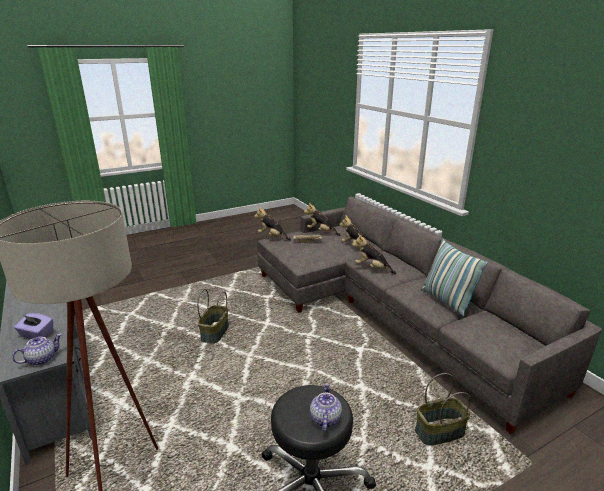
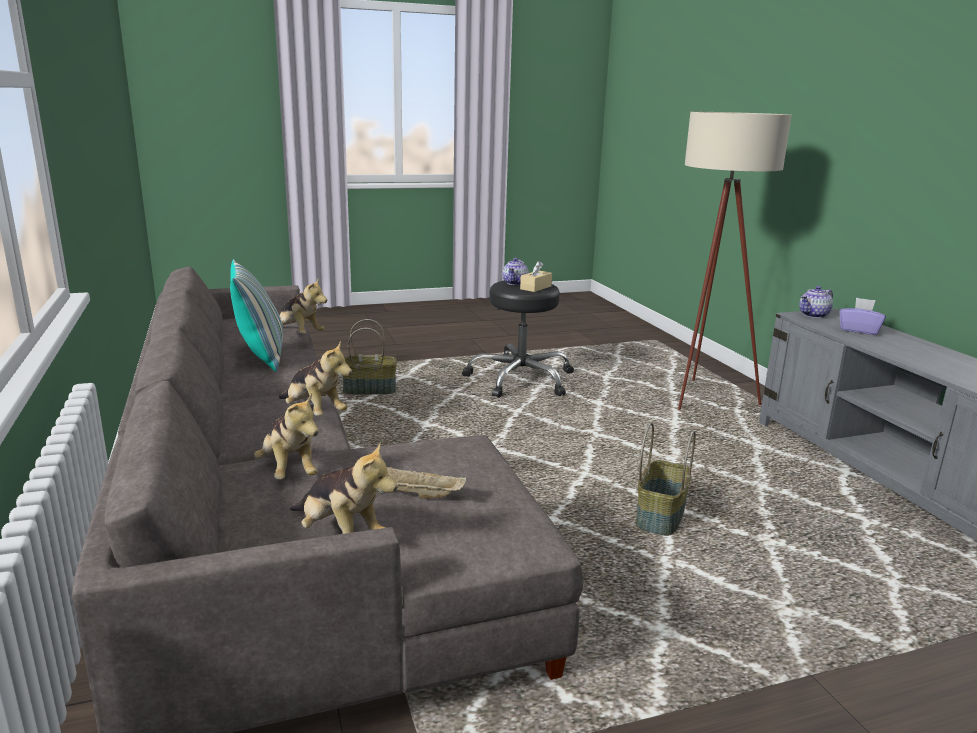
camera: 170 degrees left, 5 degrees down
(272, 236) = (526, 538): plush toy -> plush toy (298, 334)
(298, 406) = (535, 287): none -> beige tissue box

